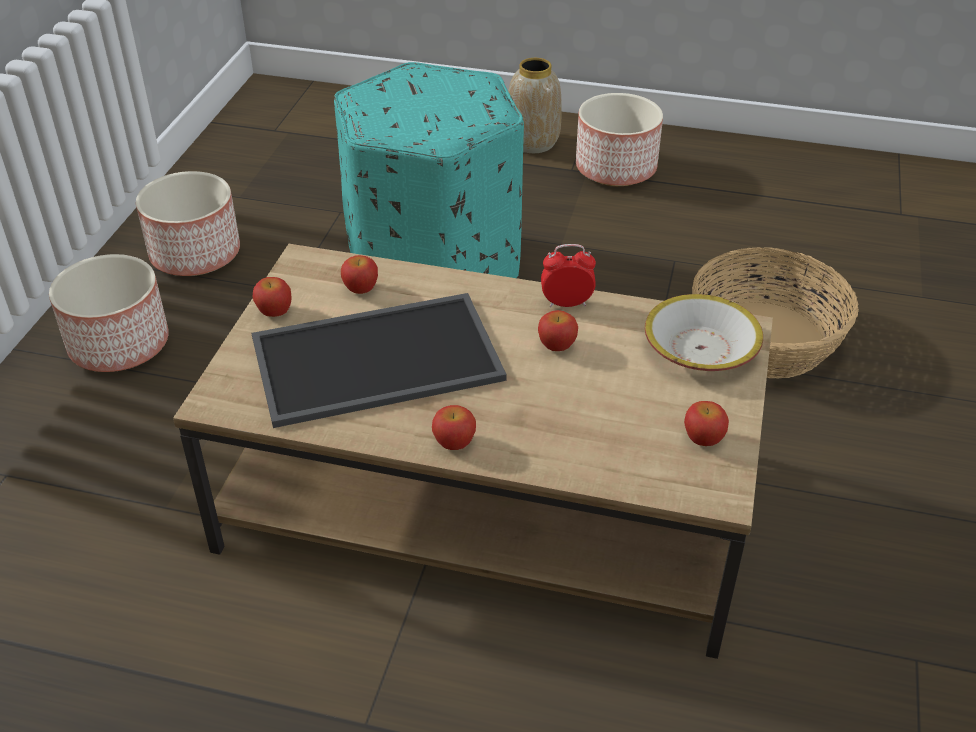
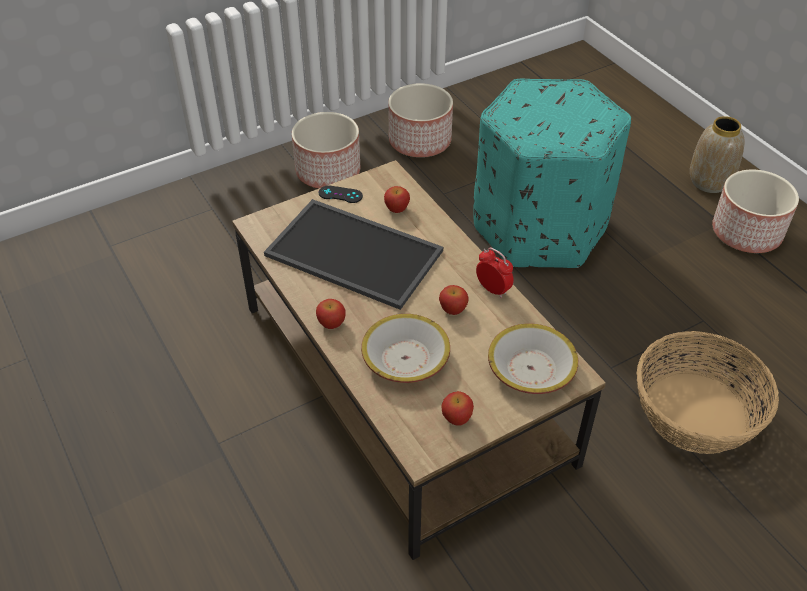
camera: 45 degrees right, 5 degrees up
(274, 311) = (340, 194): apple -> black game controller
(578, 422) = (405, 358): none -> bowl

